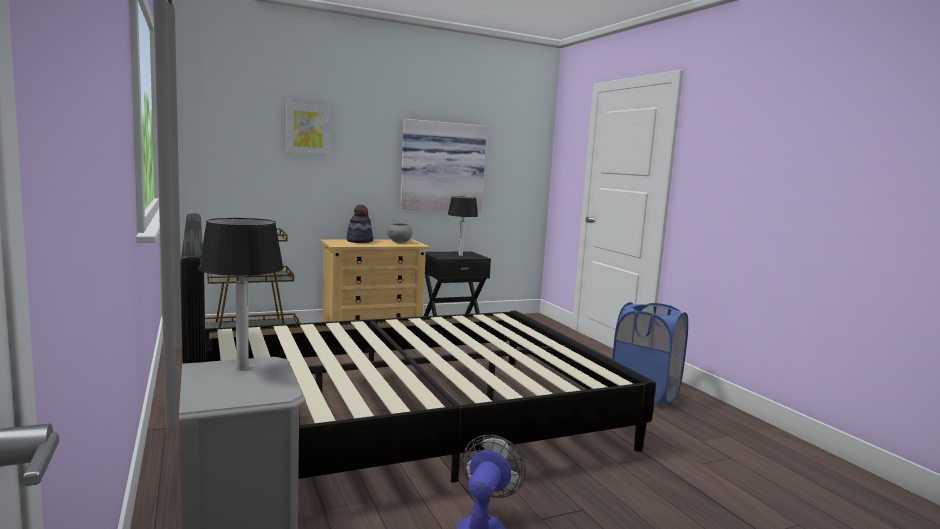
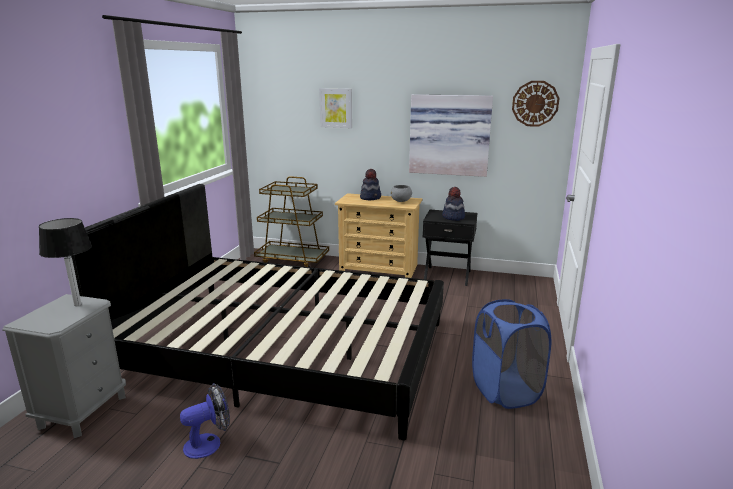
camera: 40 degrees right, 10 degrees up
(460, 255) = (453, 217): table lamp -> hat
(520, 136) = (535, 103): none -> wall clock

